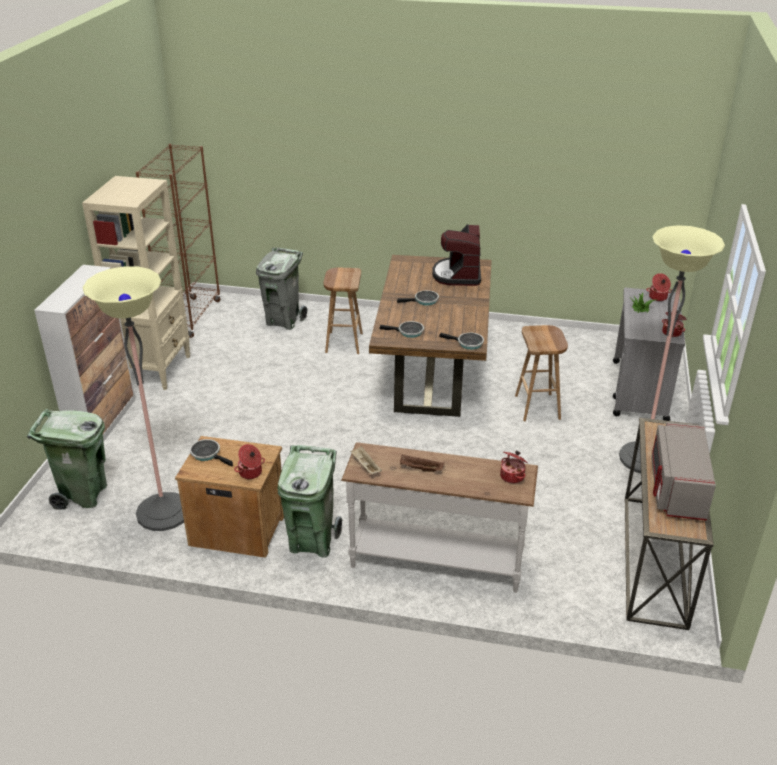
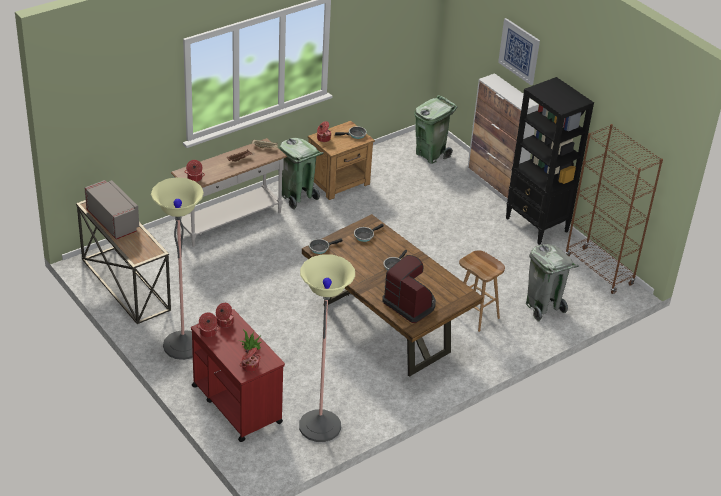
camera: 130 degrees right, 5 degrees up
(39, 236) = (519, 51): none -> picture
(156, 369) = (537, 225): beige bookcase -> black bookcase
(164, 512) = (383, 169): floor lamp -> floor lamp (320, 426)
(538, 407) = (286, 344): brown stool -> none
(639, 391) = (236, 403): grey cart -> red cart
(647, 332) = (224, 323): none -> cooking pot

